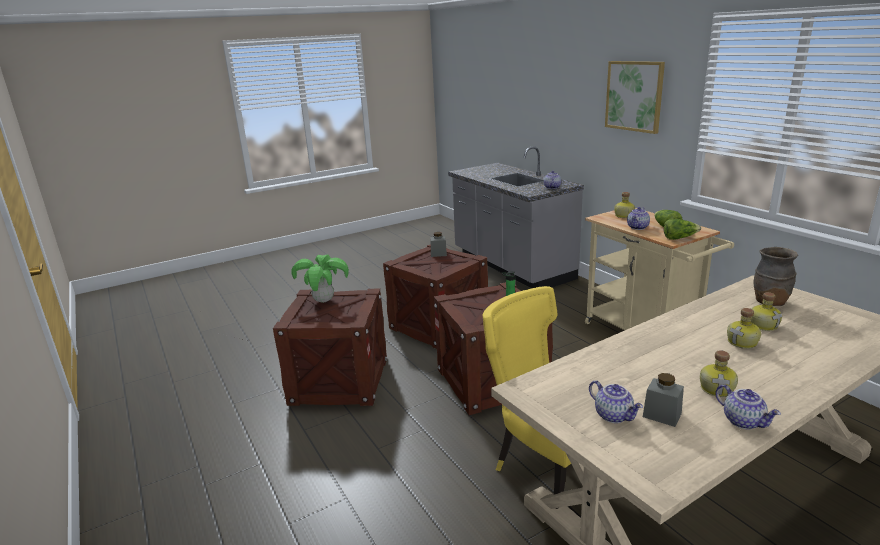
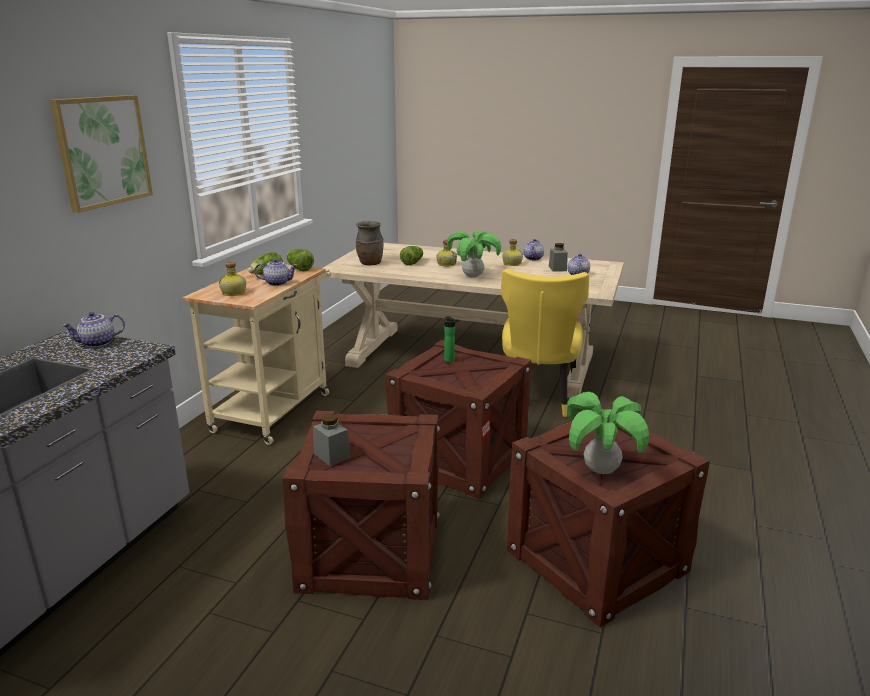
camera: 130 degrees left, 0 degrees up
(667, 340) = (472, 276): none -> potted plant
(763, 325) = (412, 263): bottle -> lettuce

